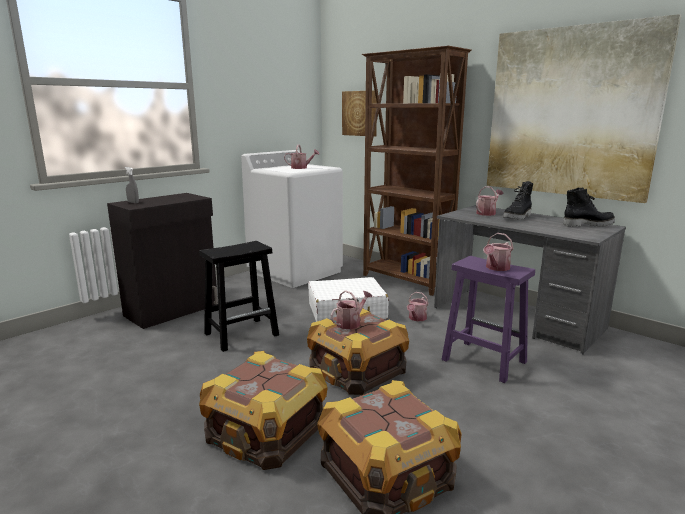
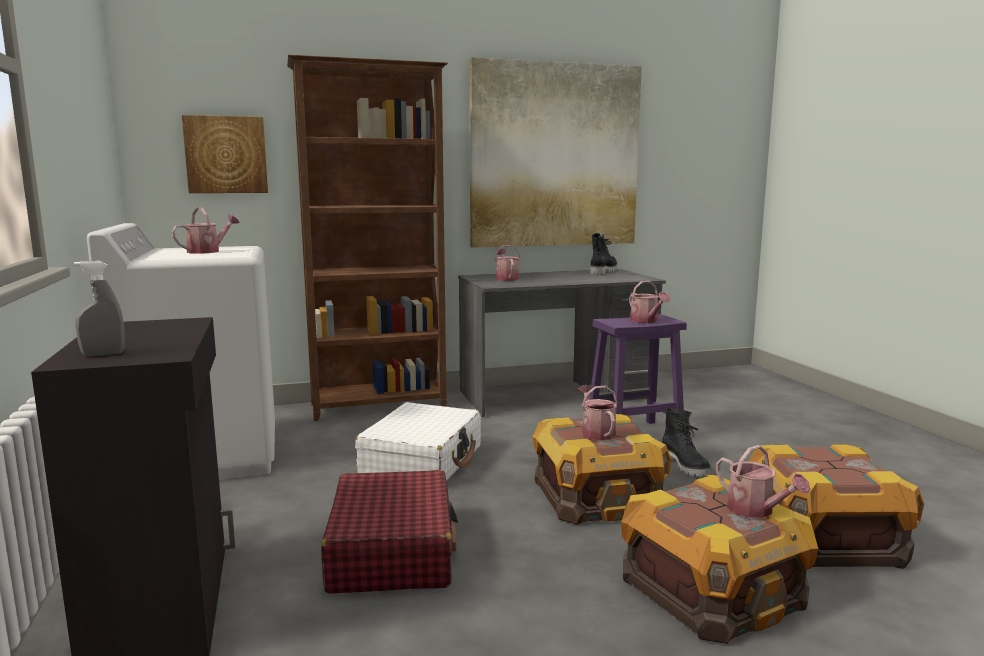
camera: 60 degrees left, 5 degrees down
(242, 334) = (392, 551): black stool -> red suitcase
(416, 318) = (498, 432): watering can -> watering can (755, 510)
(518, 217) = (542, 276): black boot -> black boot (686, 466)

